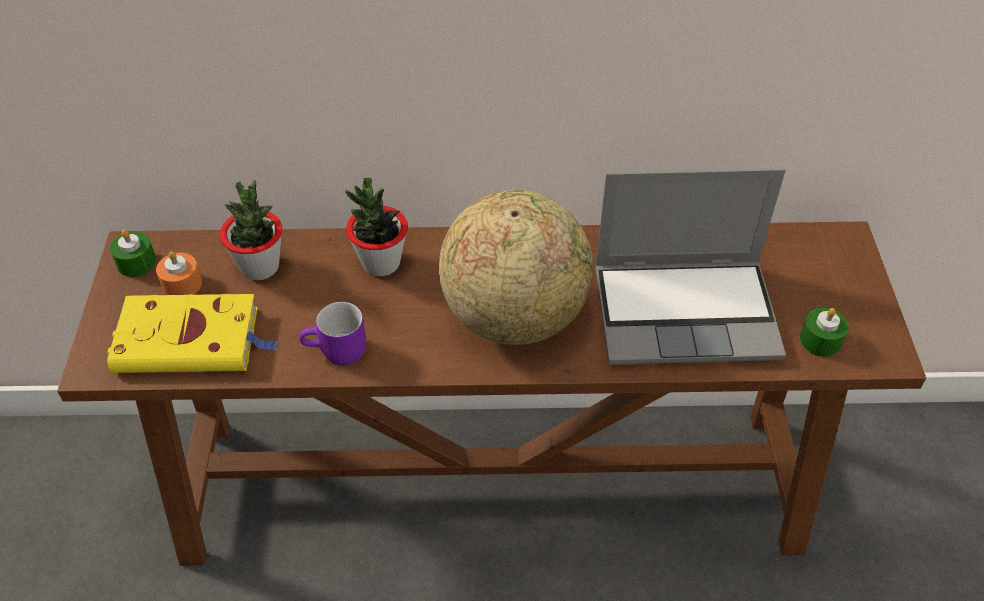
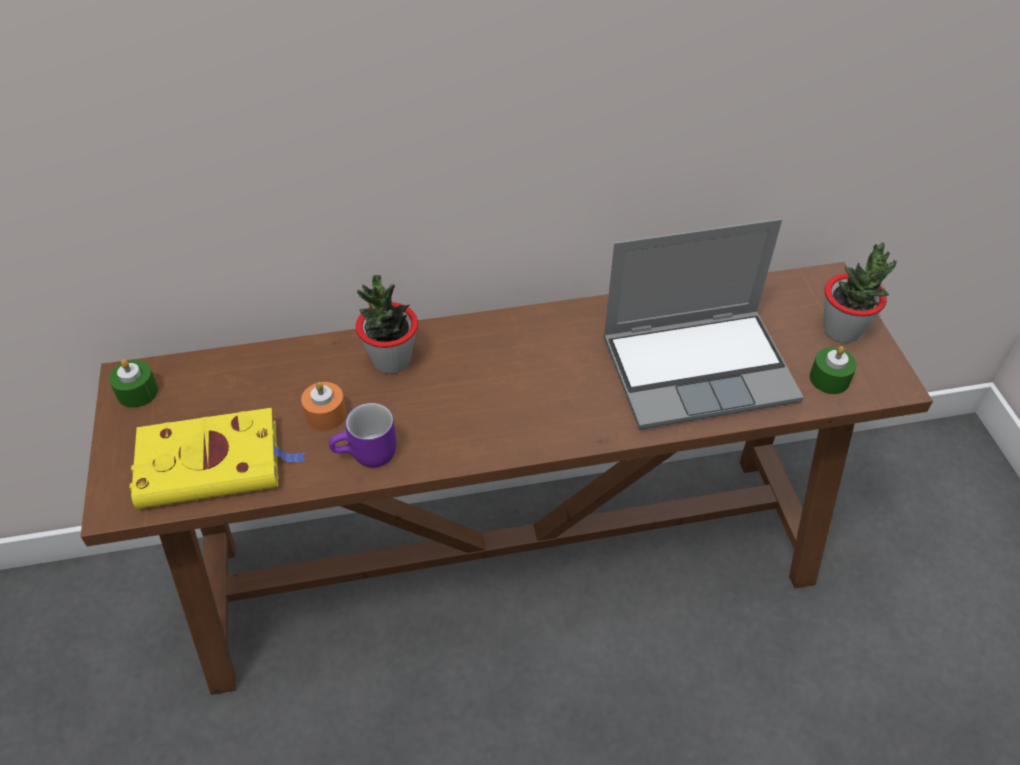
camera: 10 degrees left, 0 degrees up
(182, 284) = (191, 408): orange candle -> orange candle (326, 414)
(260, 267) = (269, 380): potted plant -> potted plant (842, 330)
(514, 316) = (536, 394): globe -> none

